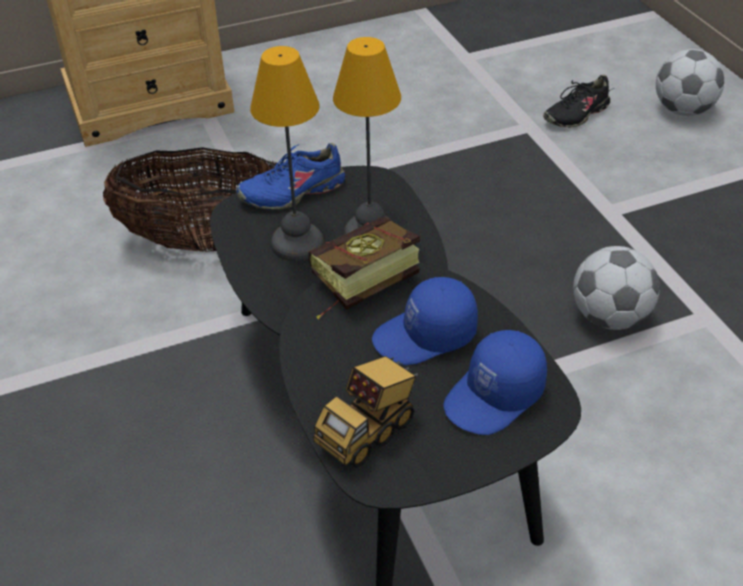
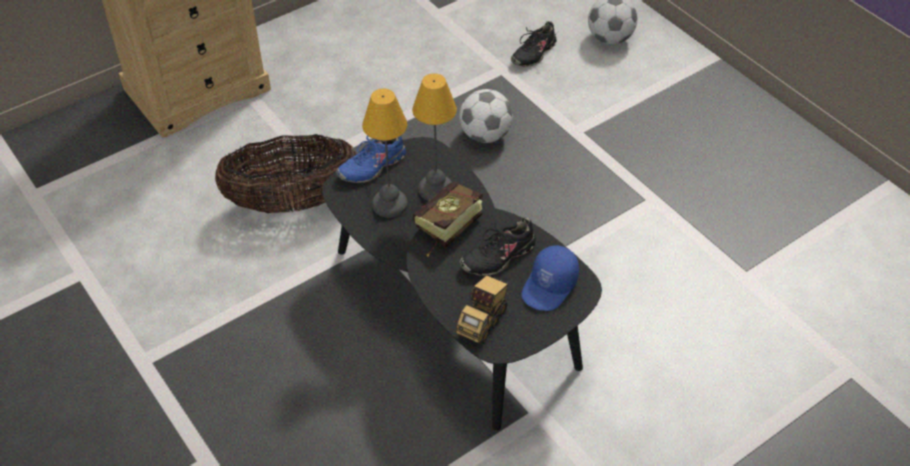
camera: 15 degrees left, 5 degrees up
(425, 336) = (498, 256): blue cap -> black shoe
(609, 317) = (591, 211): football -> football (485, 135)

